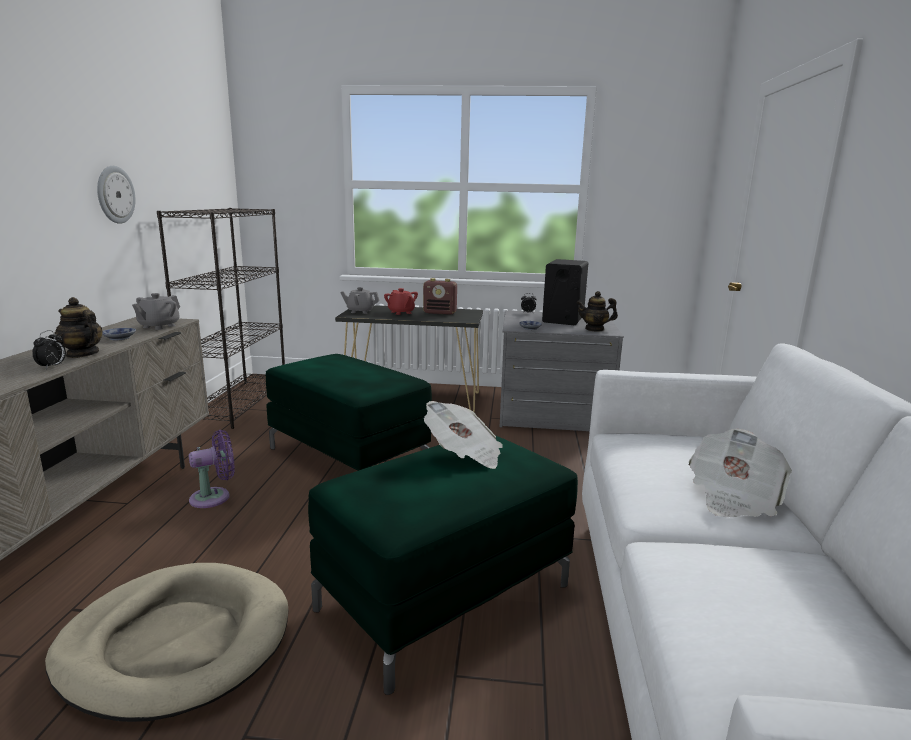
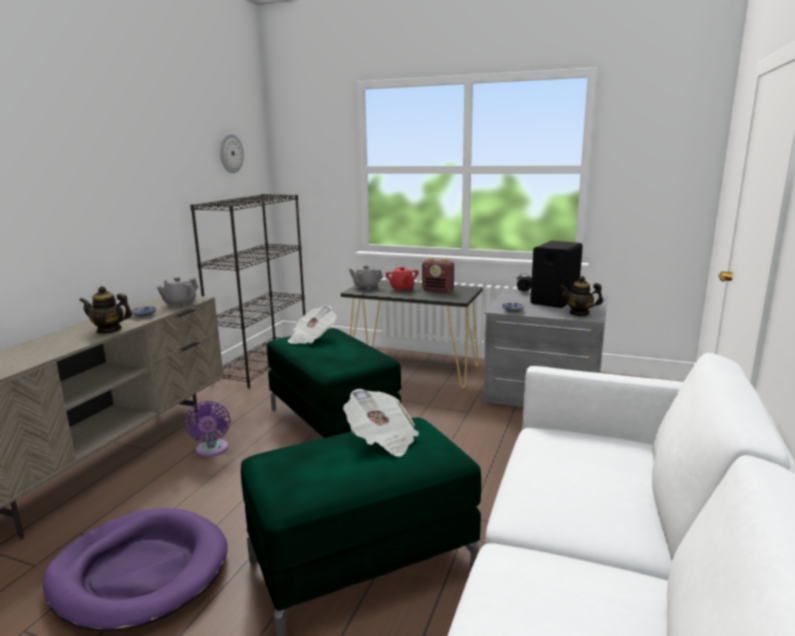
camera: 15 degrees right, 0 degrees up
(52, 367) = (82, 342): alarm clock -> none
(82, 354) = (109, 330): teapot -> teapot turned 45 degrees counterclockwise
(115, 194) = (154, 194): wall clock -> wall clock (230, 153)
(176, 642) = (140, 572): beige dog bed -> purple dog bed
(214, 497) = (212, 450): purple fan -> purple fan turned 90 degrees clockwise
(733, 497) = (609, 510): newspaper -> newspaper (312, 338)

